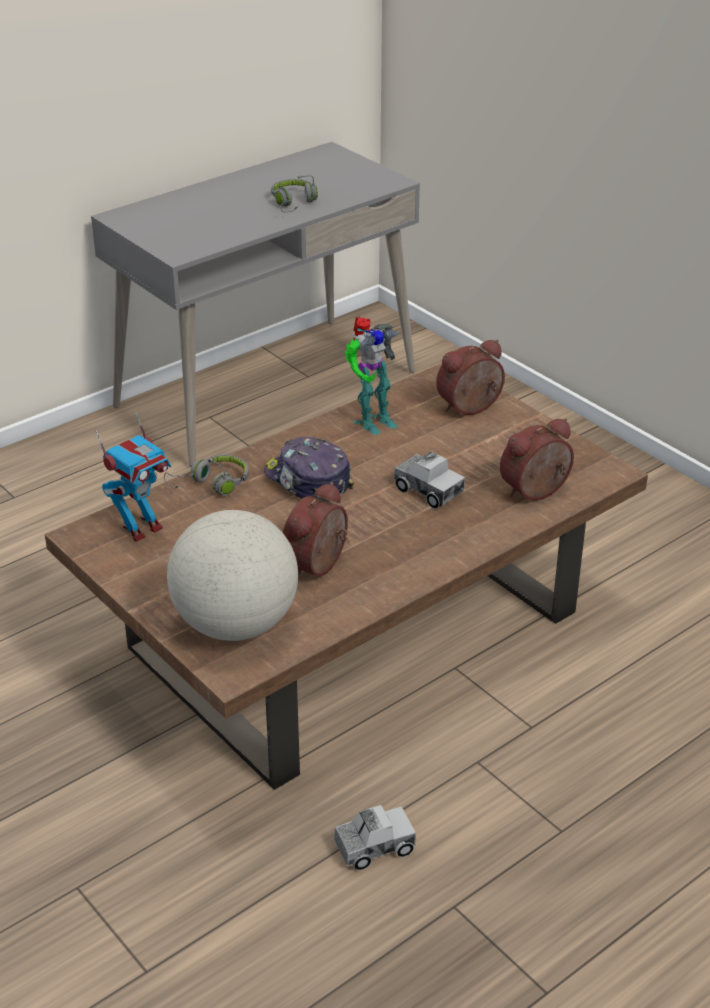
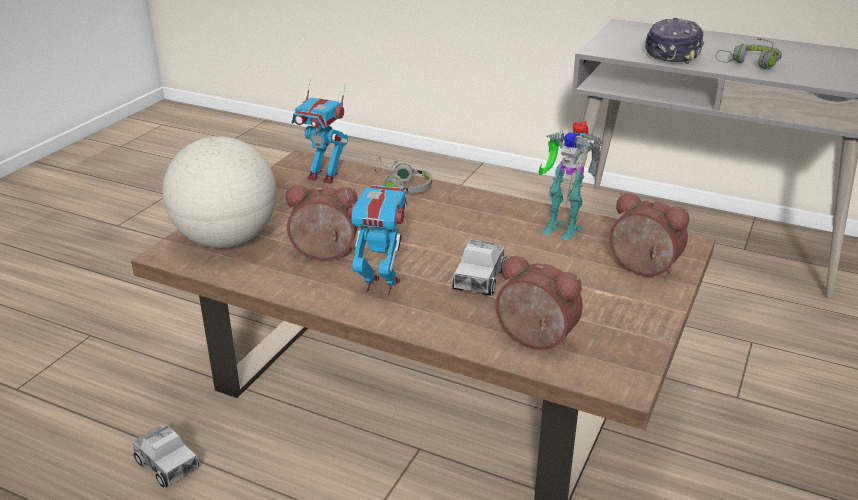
camera: 65 degrees right, 5 degrees down
(307, 481) = (441, 220): cap -> cap (672, 52)
(400, 546) = (381, 285): none -> toy robot

